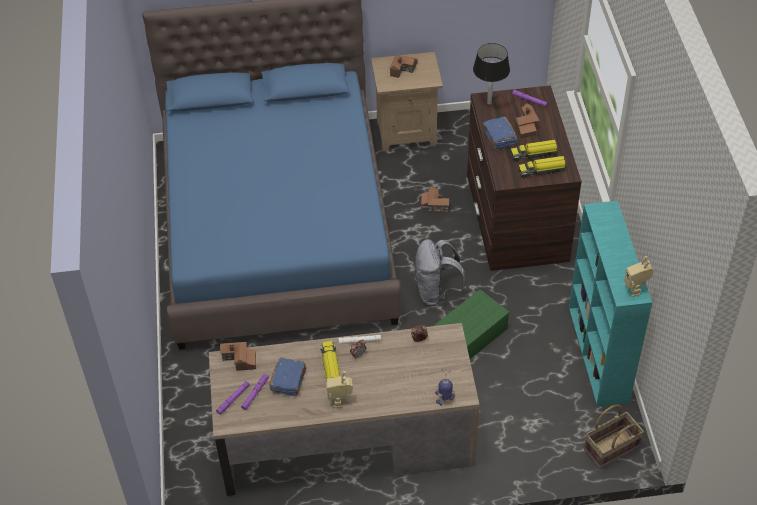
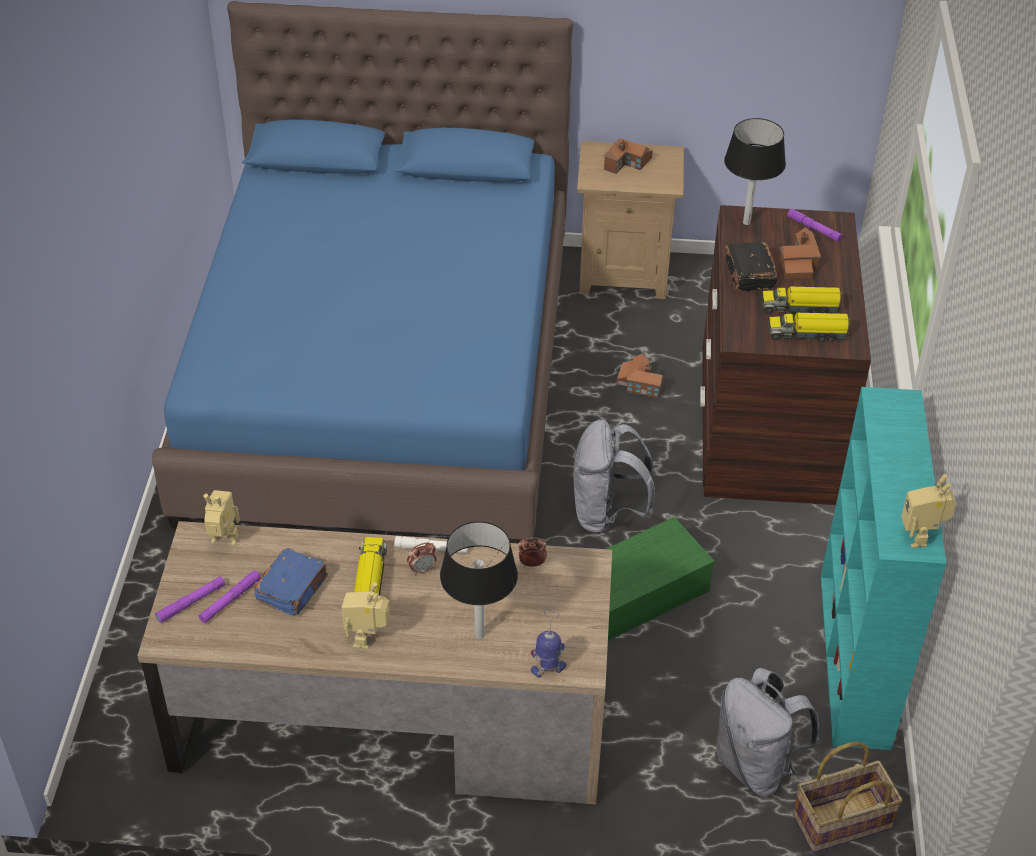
camera: 10 degrees right, 5 degrees down
(239, 360) = (223, 542): toy house -> toy robot
(401, 387) = (479, 635): none -> black table lamp
(499, 138) = (749, 275): blue book -> black book
(557, 426) = (756, 765): none -> grey backpack

